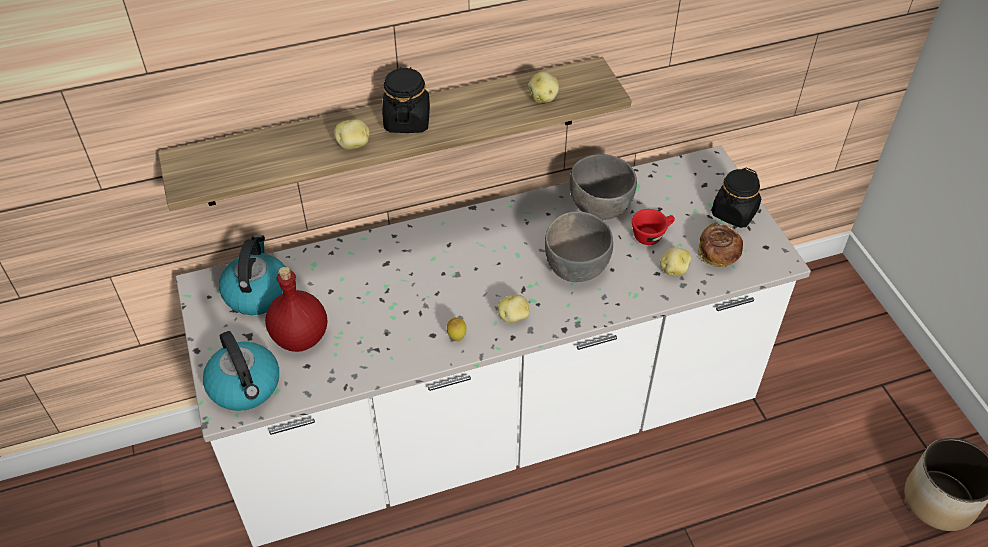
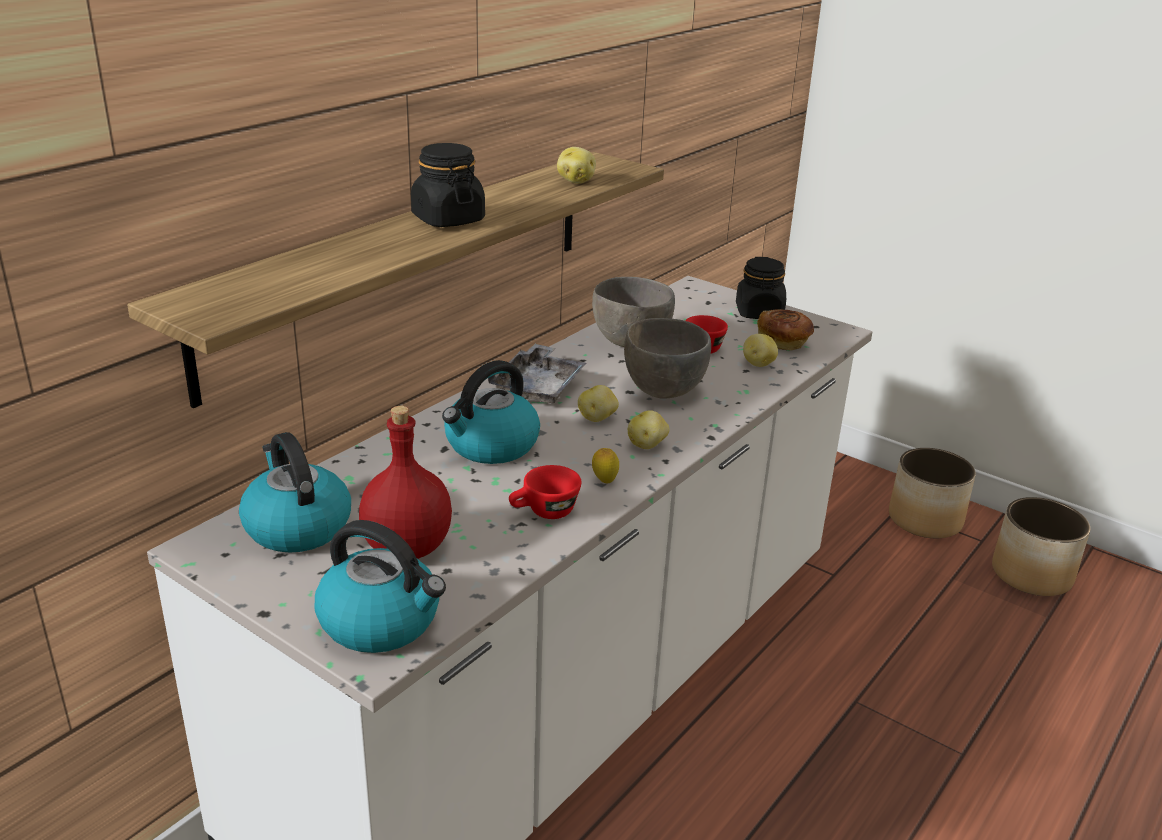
camera: 35 degrees left, 20 degrees down
(354, 145) = (408, 245): potato -> potato (597, 418)
(397, 347) = (544, 512): none -> red cup
(415, 273) = (491, 446): none -> kettle
(492, 230) = (538, 387): none -> grey tray
(896, 406) = (925, 520): none -> planter

